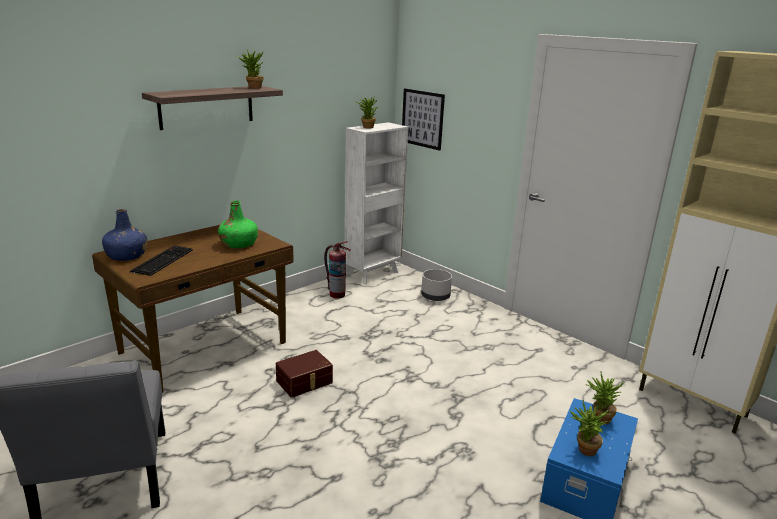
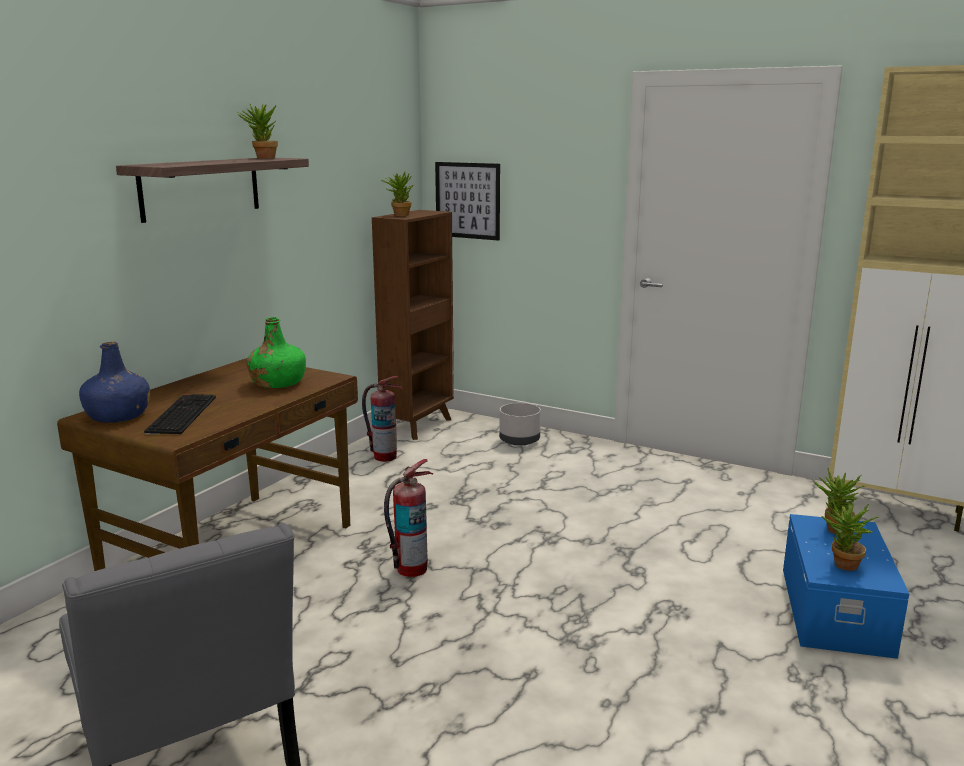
camera: 15 degrees left, 5 degrees down
(305, 382) = (411, 569): brown storage box -> fire extinguisher
(373, 274) = (418, 425): white bookcase -> brown bookcase

